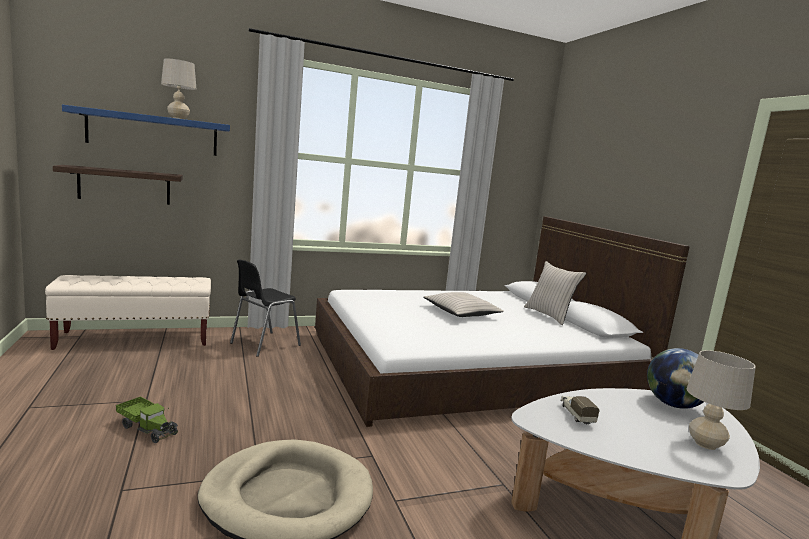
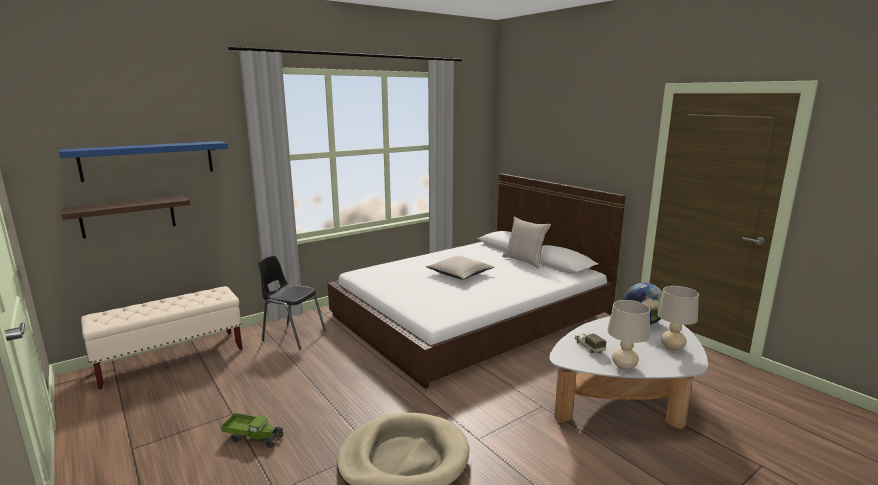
camera: 15 degrees left, 5 degrees up
(178, 118) = (175, 144): beige table lamp -> beige table lamp (624, 367)
(263, 344) = (292, 335): black chair -> black chair turned 90 degrees clockwise

